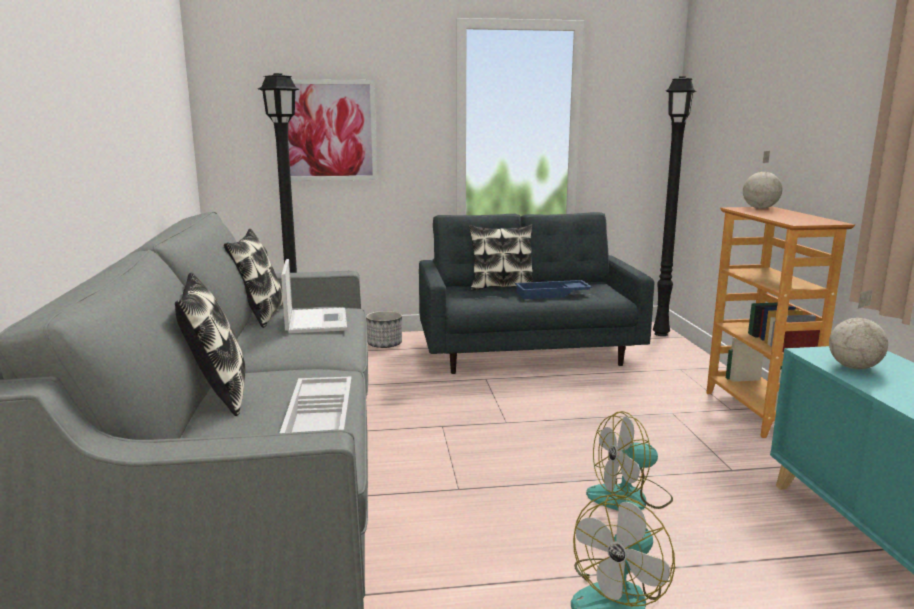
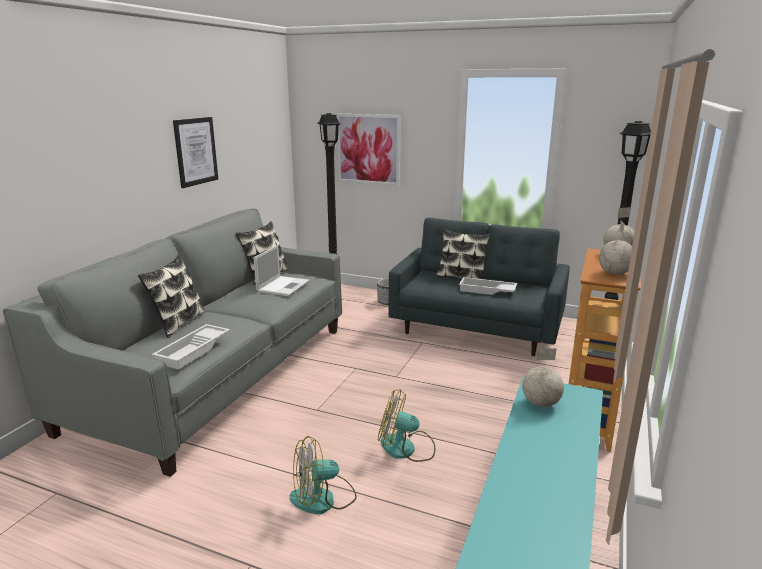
camera: 30 degrees right, 5 degrees up
(116, 113) = (195, 151): none -> picture
(552, 294) = (486, 290): blue tray -> white tray
(803, 219) = (615, 273): none -> globe

